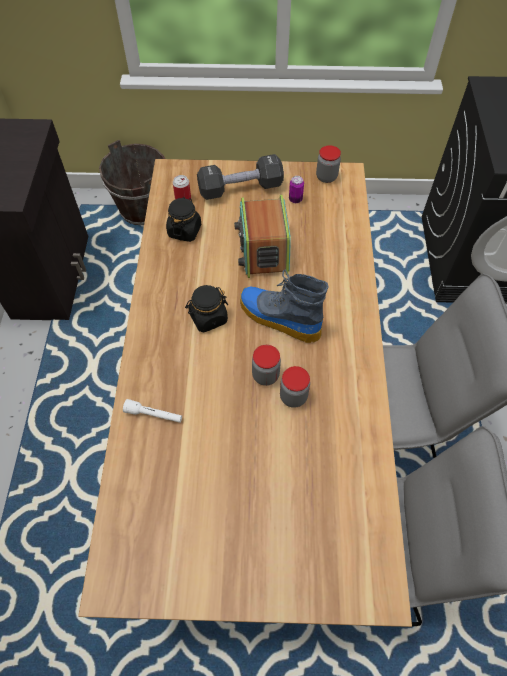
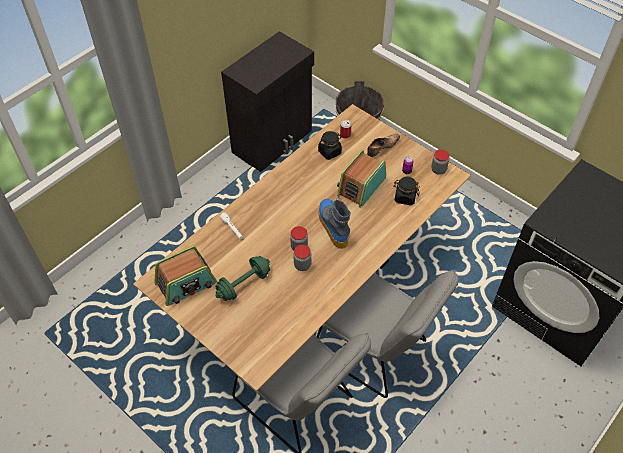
camera: 40 degrees right, 5 degrees down
(163, 548) = (186, 284): none -> radio
(208, 318) = (298, 202): black jar -> black jar (405, 197)
(240, 188) = (382, 147): black dumbbell -> shoe
(245, 482) = (243, 284): none -> green dumbbell

